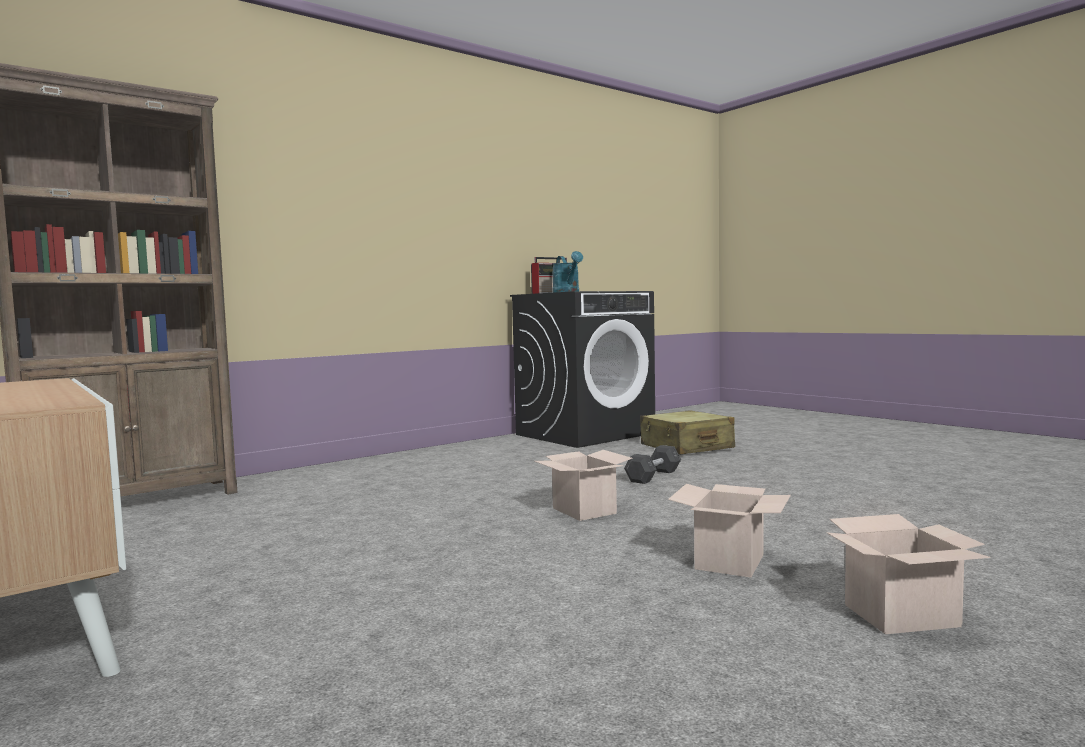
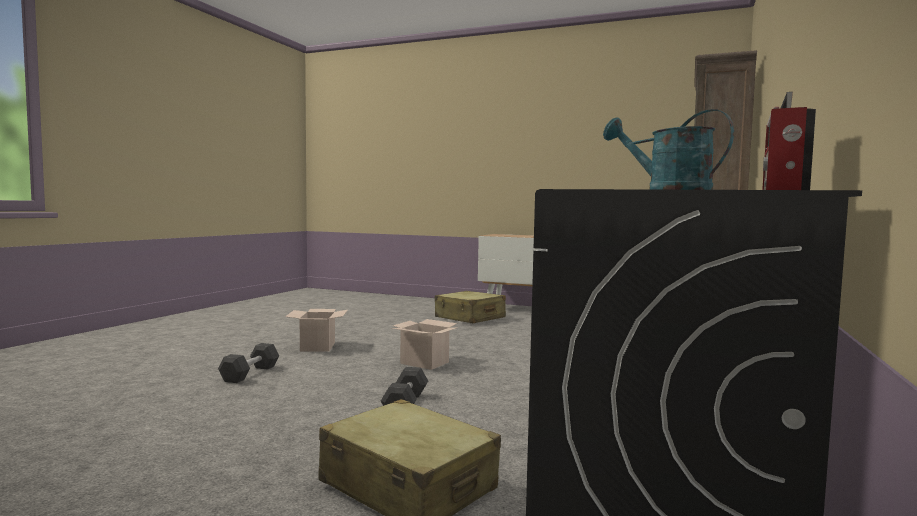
camera: 150 degrees right, 0 degrees up
(270, 626) = (469, 318): none -> beige suitcase
(825, 521) = (250, 373): none -> grey dumbbell
(900, 616) = (249, 338): cardboard box -> none

